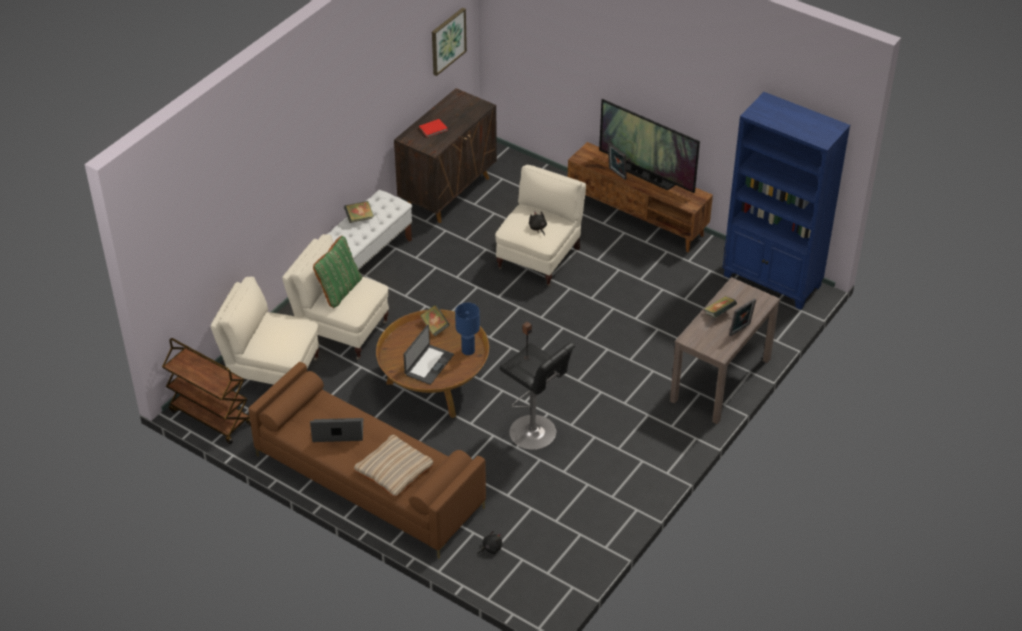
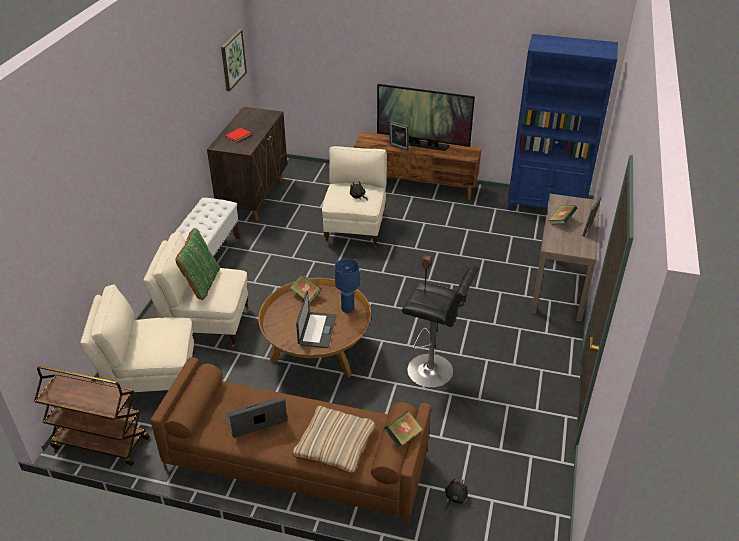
camera: 20 degrees left, 5 degrees down
(359, 218) = (194, 222): book -> book (403, 436)

